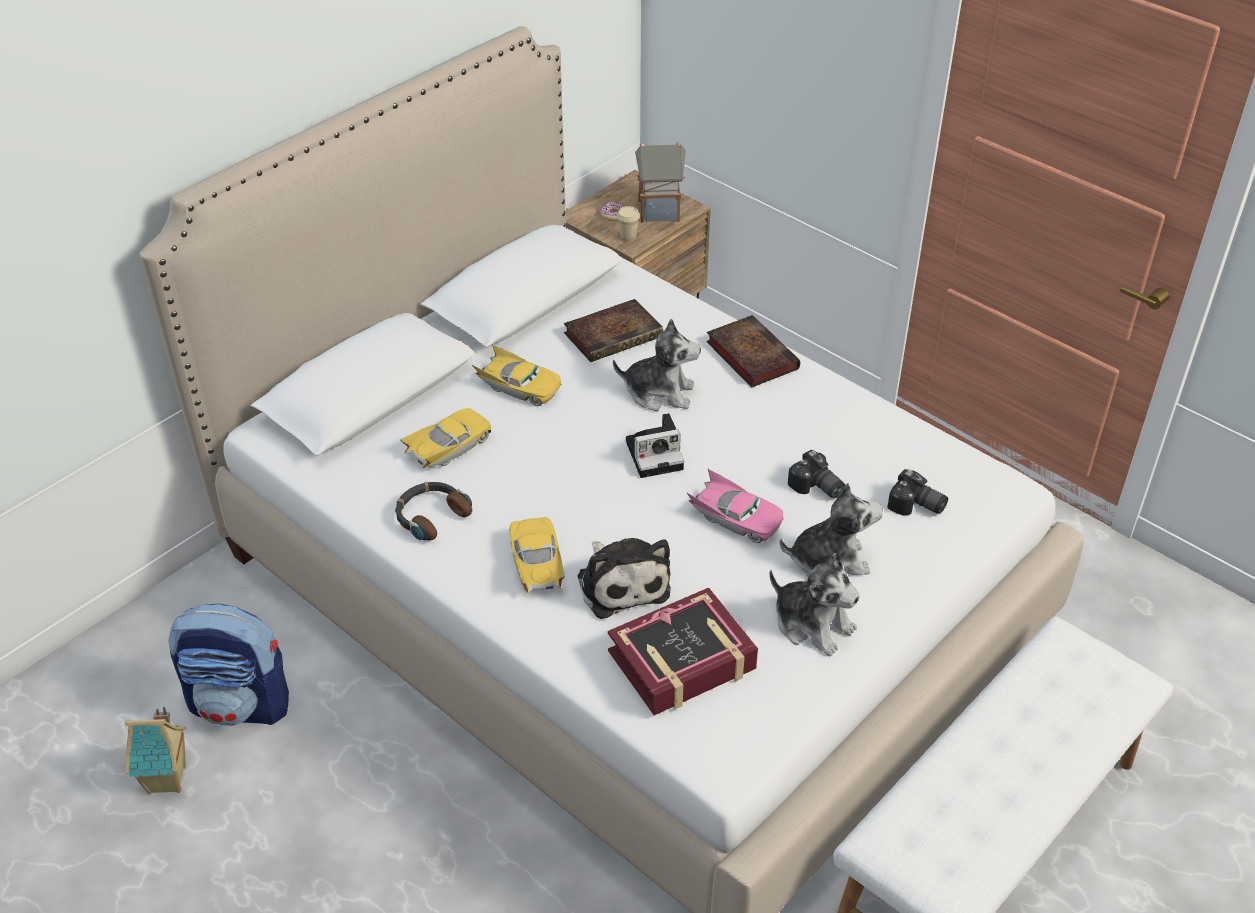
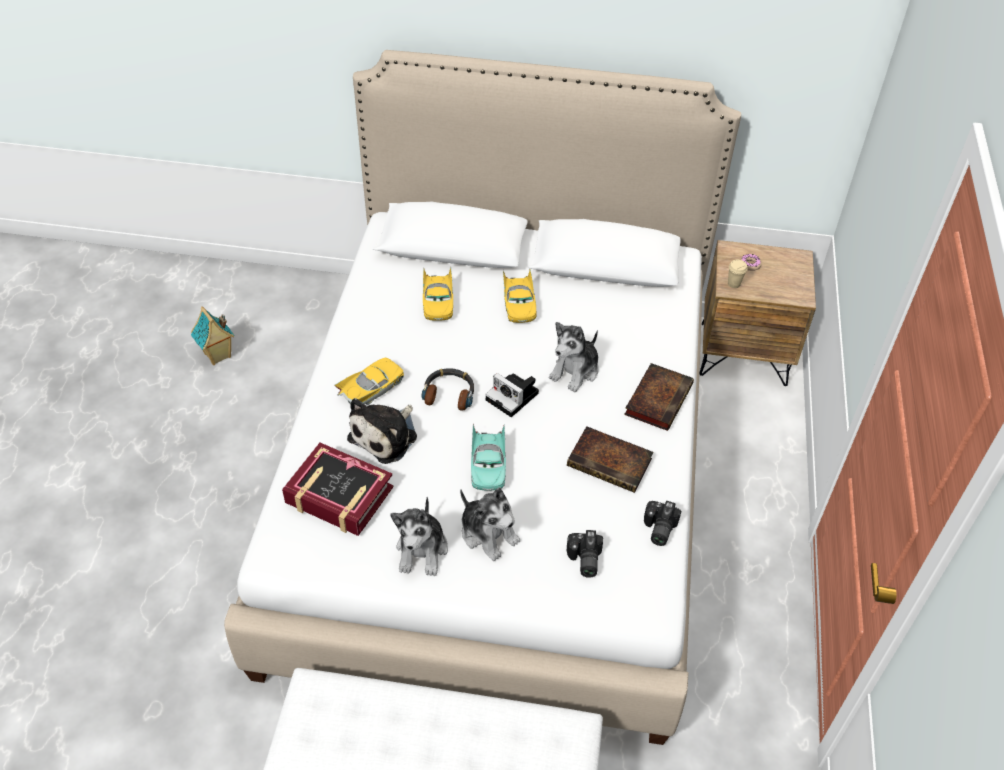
camera: 55 degrees right, 5 degrees up
(241, 704) = (285, 354): backpack -> none
(431, 515) = (375, 324): headphones -> headphones (449, 393)
(449, 448) = (438, 302): yellow toy car -> yellow toy car turned 75 degrees clockwise
(615, 334) = (611, 322): book -> book (611, 463)
(659, 393) = (575, 371): plush toy -> plush toy turned 60 degrees clockwise
(660, 210) = (781, 285): toy house -> none
(735, 518) = (488, 465): pink toy car -> turquoise toy car
(816, 488) = (554, 495): camera -> camera (657, 529)

